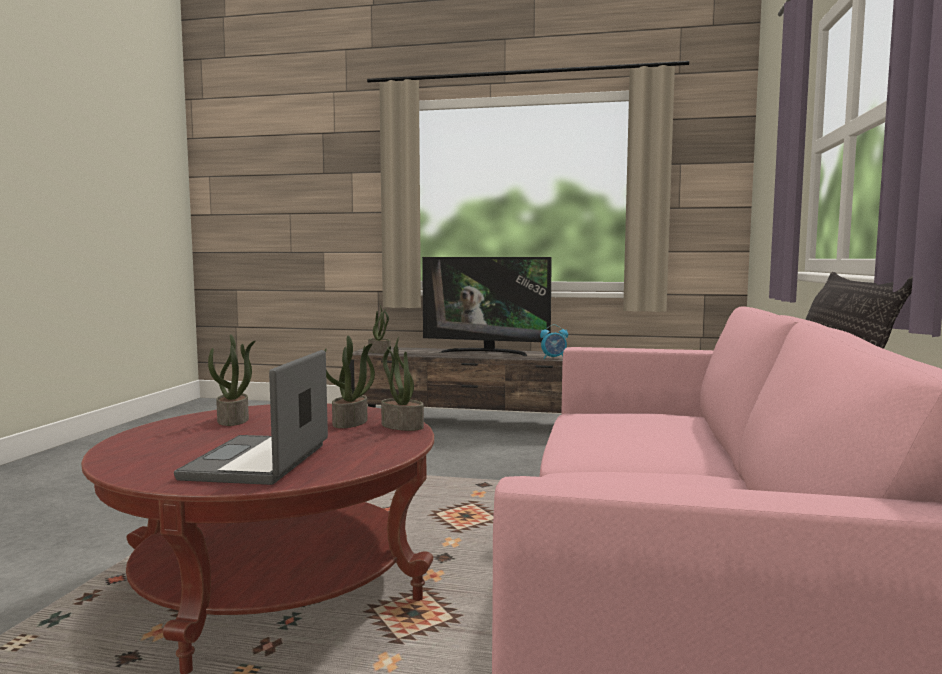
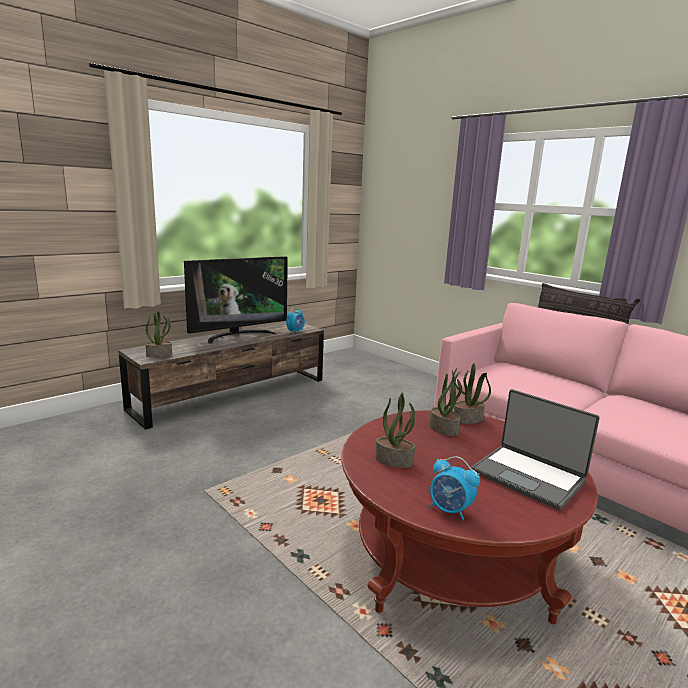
camera: 55 degrees left, 10 degrees up
(136, 446) = (450, 510): none -> alarm clock

